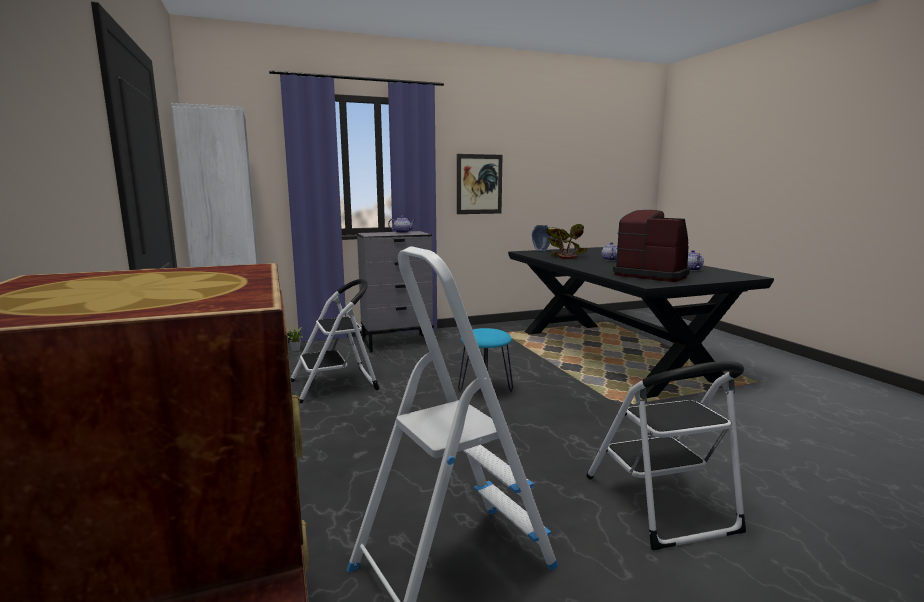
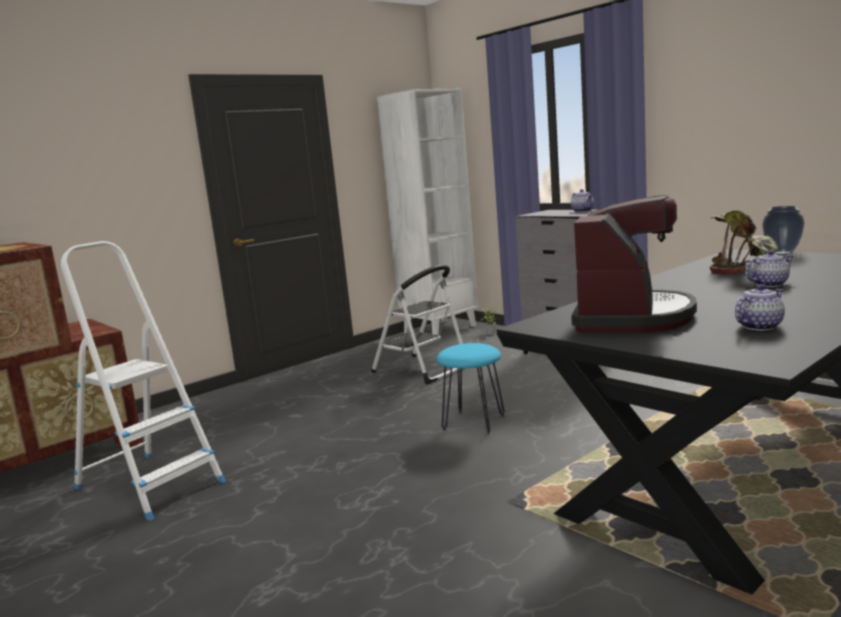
camera: 70 degrees right, 0 degrees up
(479, 184) = (727, 134): picture -> none
(661, 506) = (251, 557): step ladder -> none

